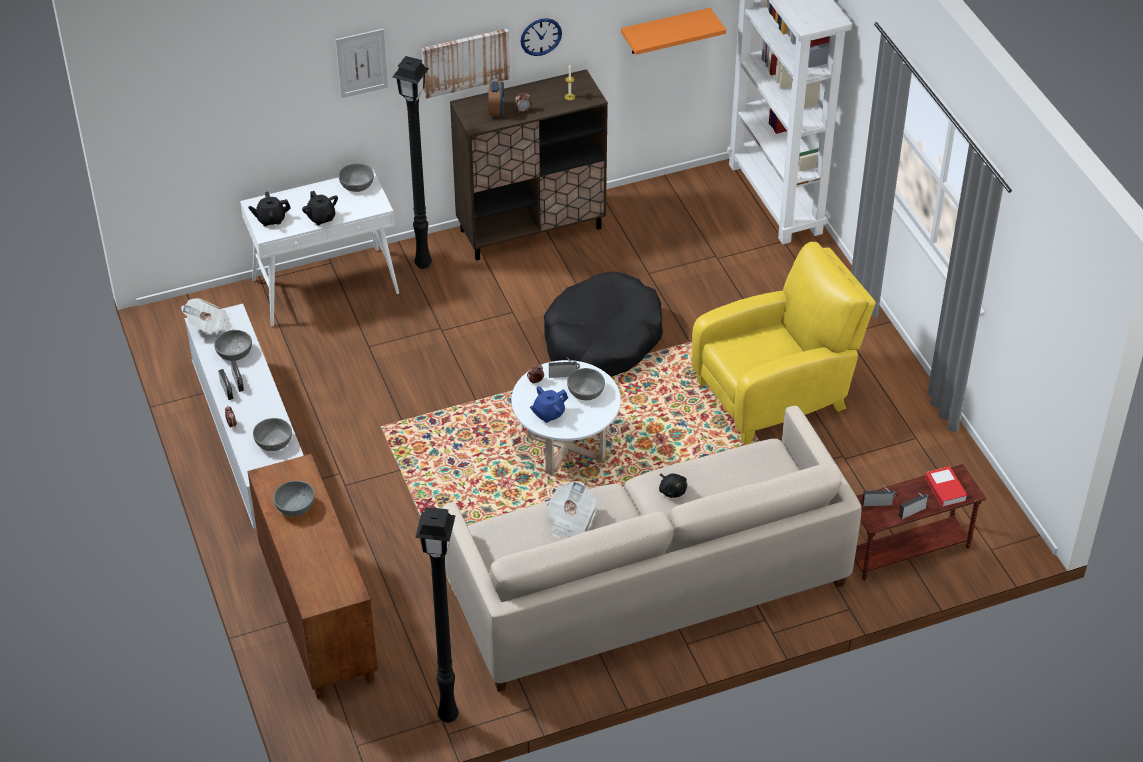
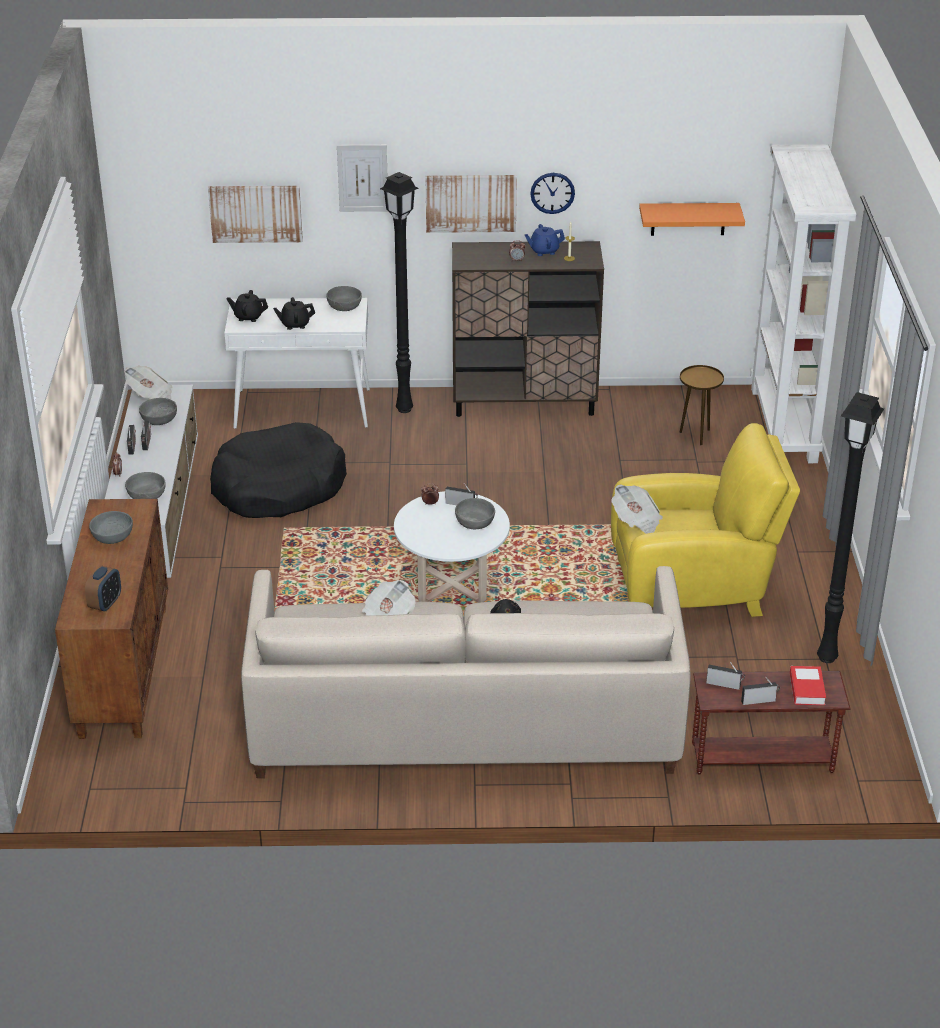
camera: 20 degrees right, 10 degrees down
(259, 117) = (255, 213): none -> picture
(321, 218) = (295, 324): black teapot -> black teapot turned 90 degrees clockwise
(447, 714) = (194, 785): black floor lamp -> black floor lamp (826, 657)
(496, 111) = (491, 256): alarm clock -> alarm clock (105, 604)
(548, 413) = (426, 532): blue teapot -> blue teapot (544, 251)
(602, 339) = (541, 504): black dog bed -> black dog bed (278, 487)
(704, 229) = (696, 435): none -> brown side table
(726, 354) = (636, 521): none -> newspaper

